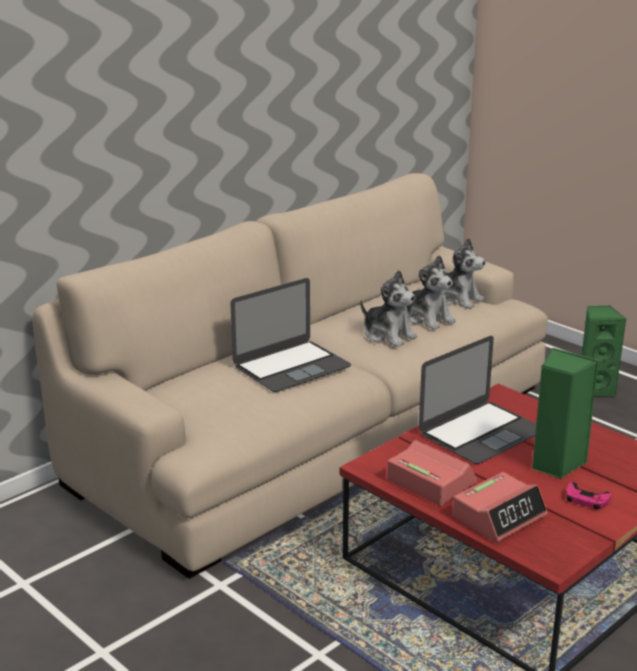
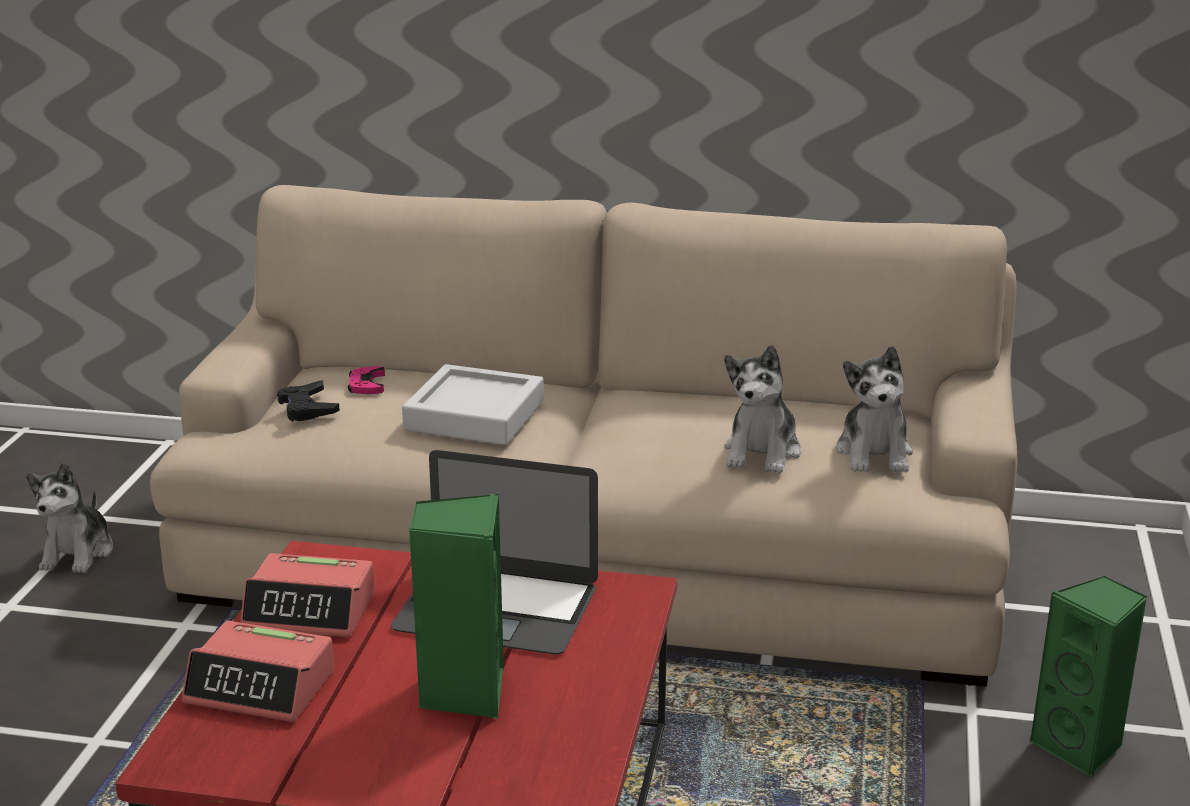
camera: 55 degrees right, 0 degrees up
(210, 407) = (307, 408): none -> black game controller
(291, 366) = (474, 415): laptop -> grey tray
(388, 335) = (667, 445): plush toy -> plush toy (78, 553)
(430, 481) = (310, 611): alarm clock -> alarm clock turned 90 degrees clockwise
(586, 500) = (376, 746): pink game controller -> pink game controller (366, 385)

